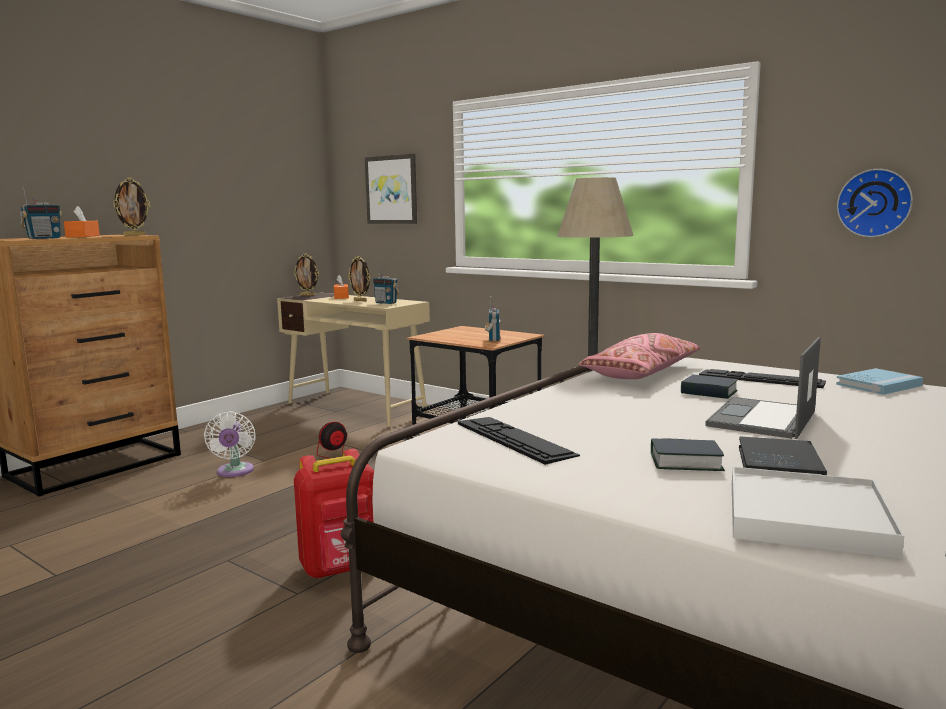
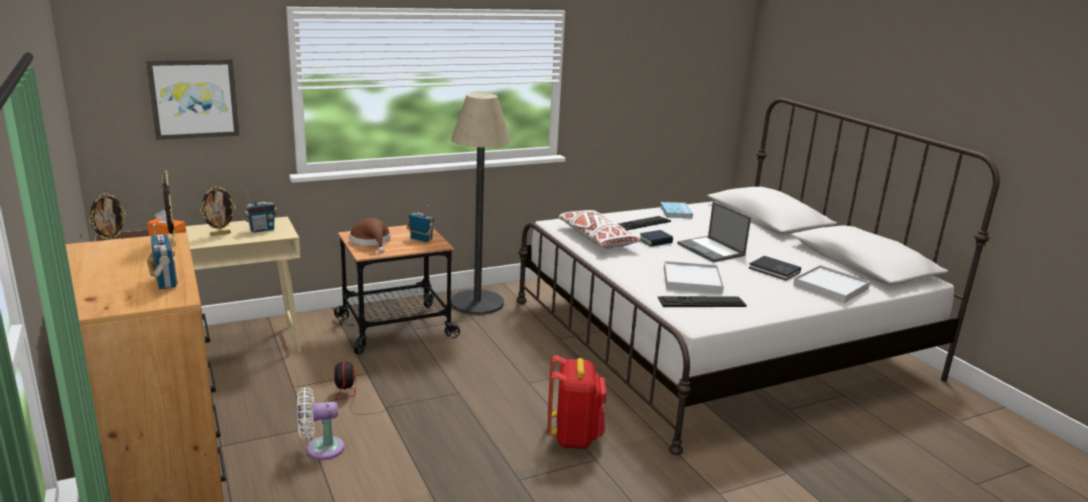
camera: 65 degrees left, 10 degrees up
(83, 236) = (129, 263): orange tissue box -> none
(234, 472) = (320, 449): white fan -> white fan turned 150 degrees clockwise
(458, 333) = (371, 241): none -> brown hat
(591, 425) = (692, 281): none -> white tray
(642, 372) = (596, 238): pink pillow -> white pillow
(685, 462) = (761, 282): book -> none
(874, 203) = (623, 103): wall clock -> none

